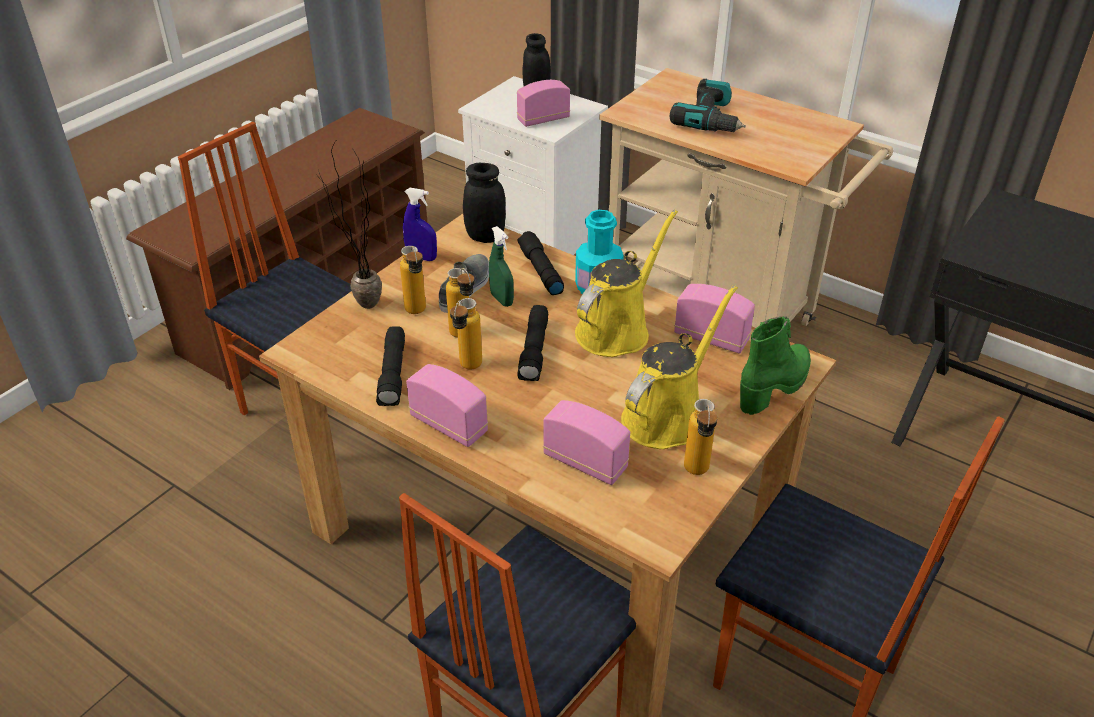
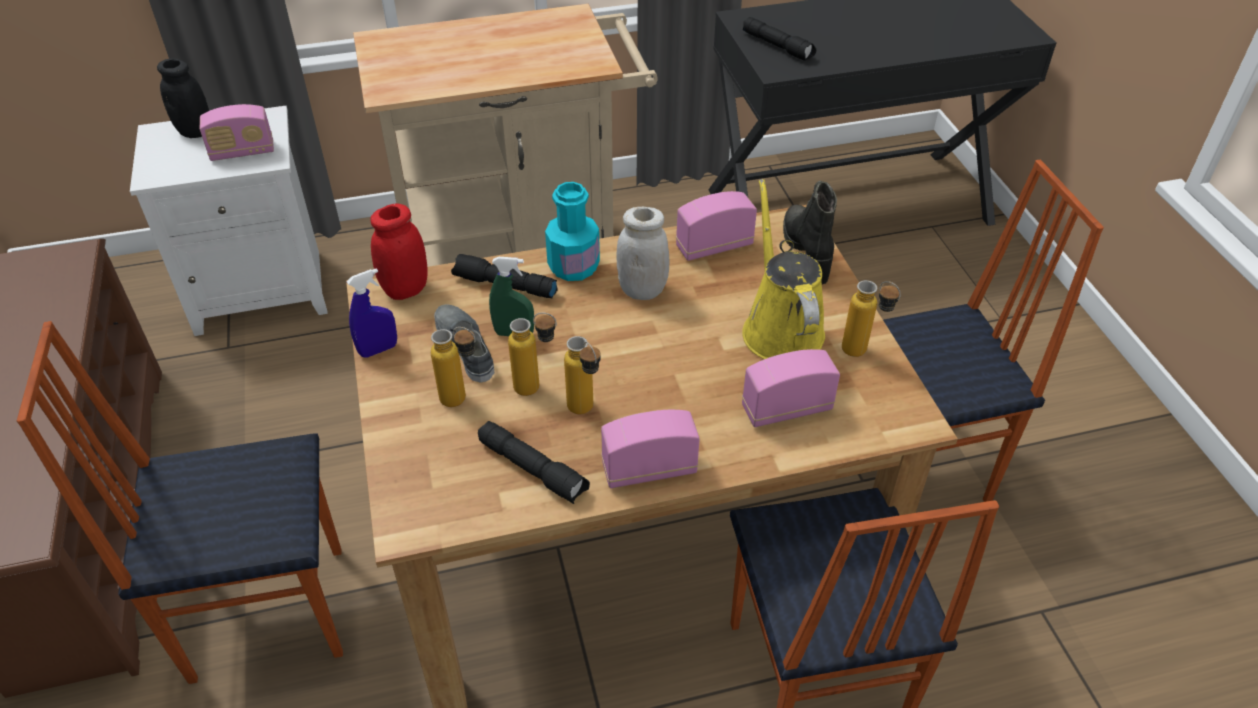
camera: 50 degrees left, 5 degrees up
(359, 307) = (397, 438): potted plant -> none
(485, 236) = (405, 289): black jar -> red jar
(535, 351) = (612, 355): black flashlight -> black flashlight (778, 46)
(543, 119) = (242, 152): radio -> radio turned 120 degrees counterclockwise
(617, 330) = (642, 290): yellow watering can -> white jar
(711, 119) = (470, 60): power drill -> none
(775, 387) = (807, 252): green boot -> black boot

